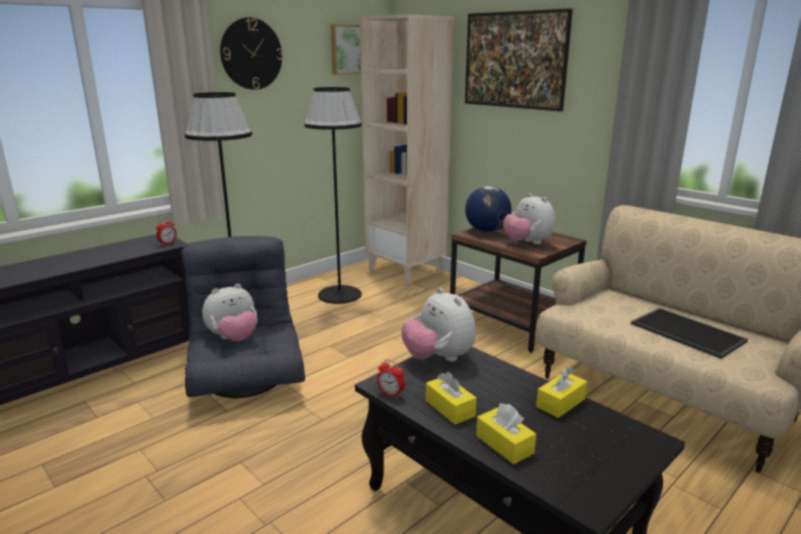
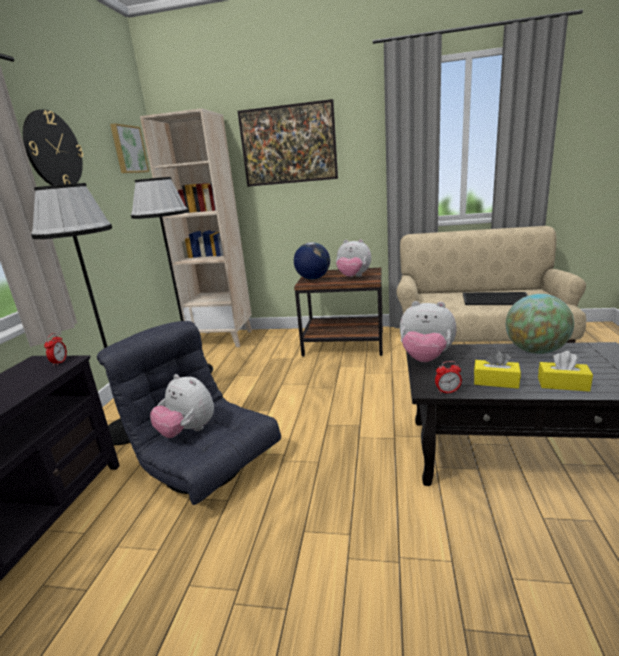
camera: 35 degrees left, 0 degrees up
(234, 338) = (188, 431): plush toy -> plush toy turned 105 degrees clockwise
(560, 403) = (535, 351): yellow tissue box -> globe

